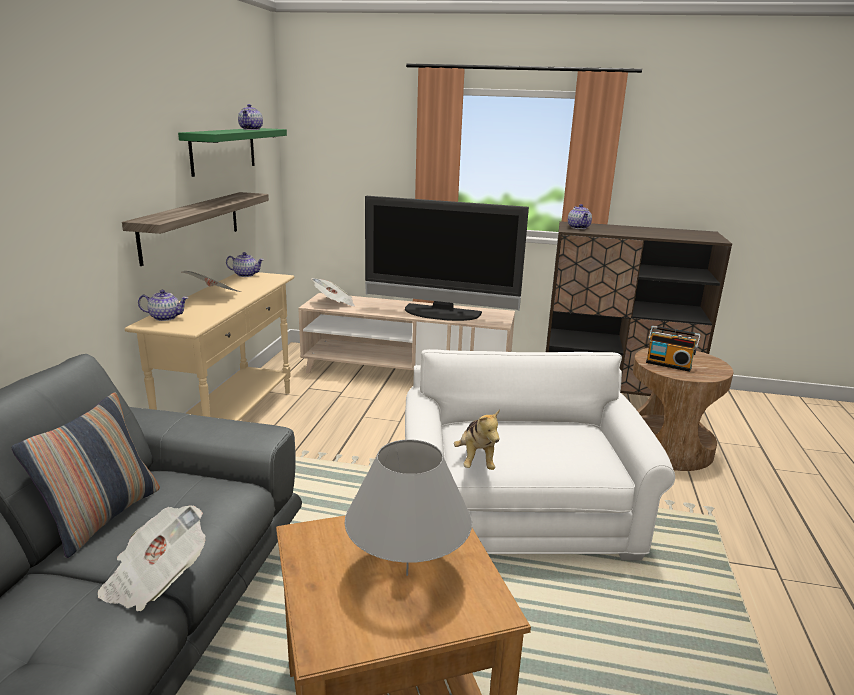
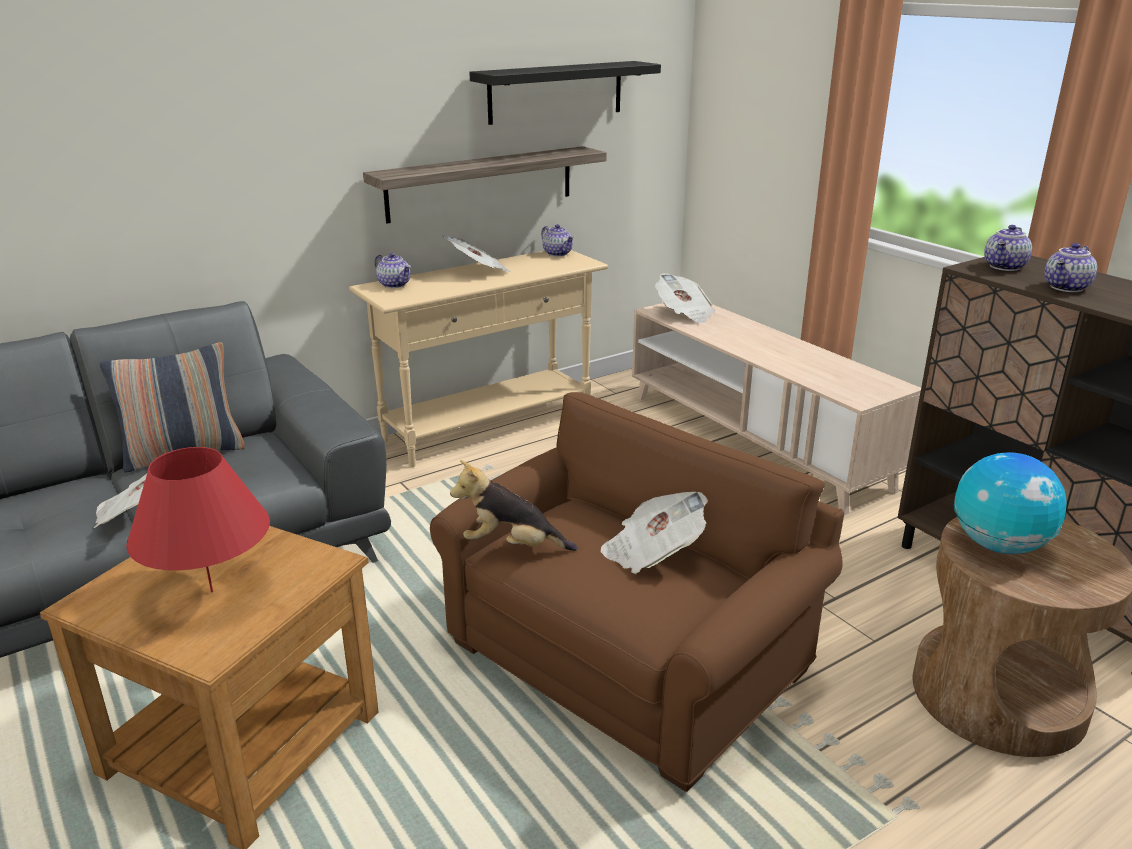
camera: 45 degrees right, 5 degrees up
(223, 150) = (556, 92): green shelf -> black shelf
(251, 129) = (596, 65): teapot -> teapot (1067, 288)
(407, 575) = (212, 592): grey table lamp -> red table lamp
(440, 313) = (797, 363): television -> none
(476, 460) = (512, 545): plush toy -> plush toy turned 60 degrees clockwise
(519, 514) = (626, 657): white armchair -> brown armchair
(545, 430) = (652, 552): none -> newspaper
(668, 364) = (999, 545): radio -> globe

